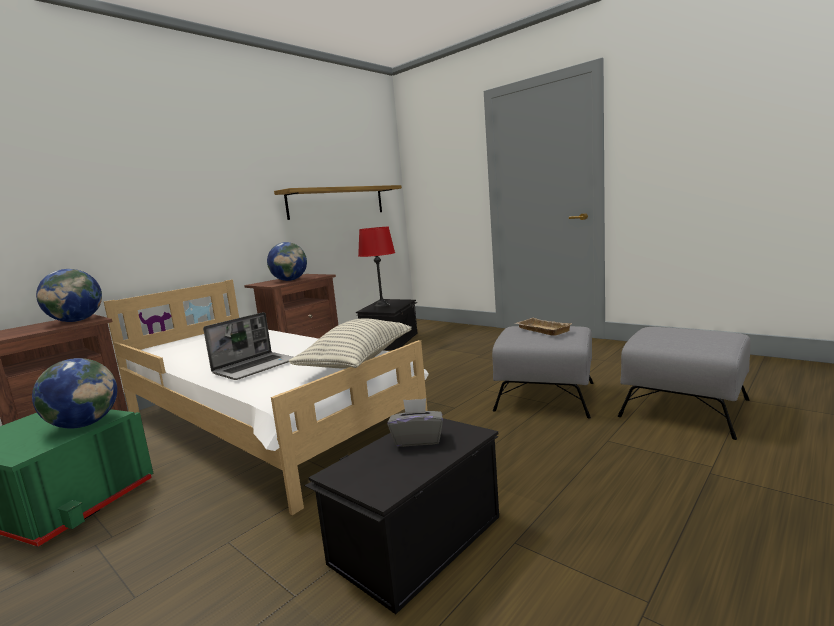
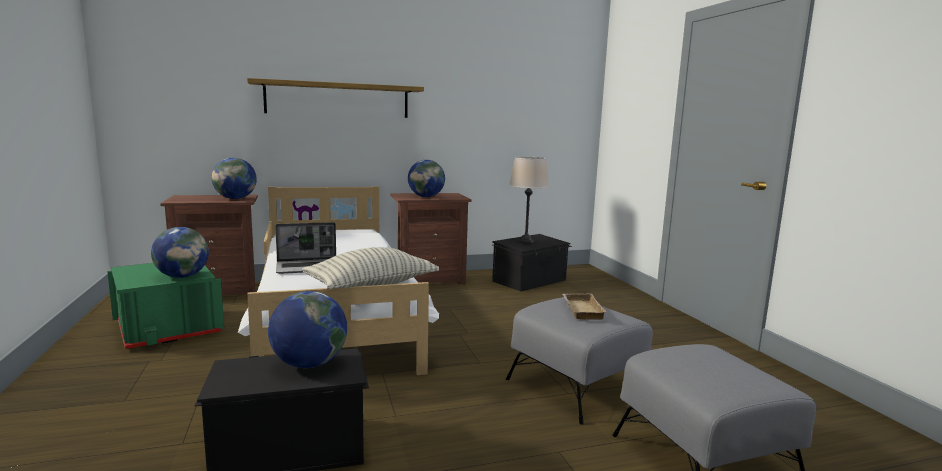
camera: 30 degrees right, 0 degrees up
(337, 202) = (508, 125): shelf -> shelf (338, 100)
(382, 305) = (526, 240): red table lamp -> beige table lamp
(417, 439) = (309, 364): grey tissue box -> globe

